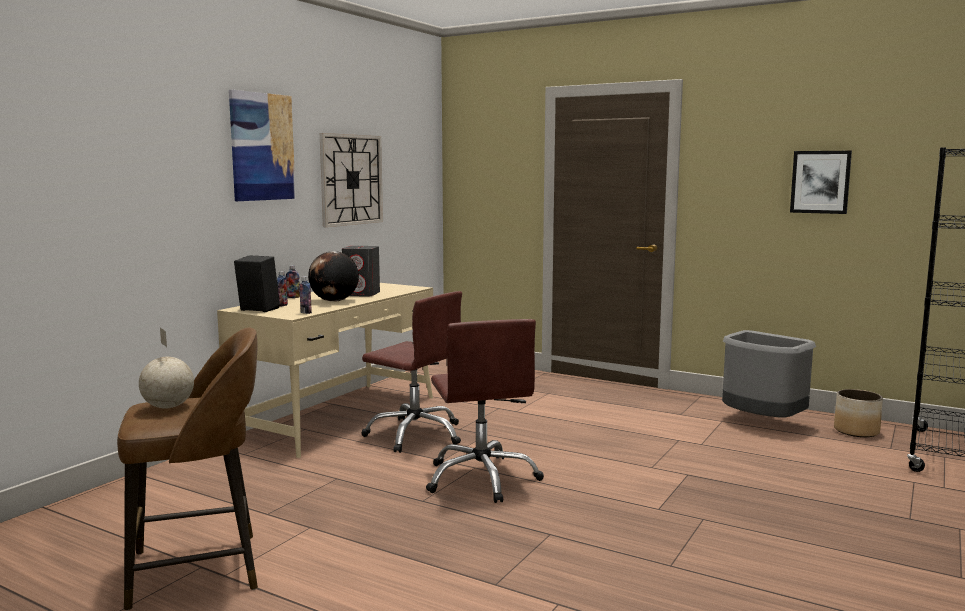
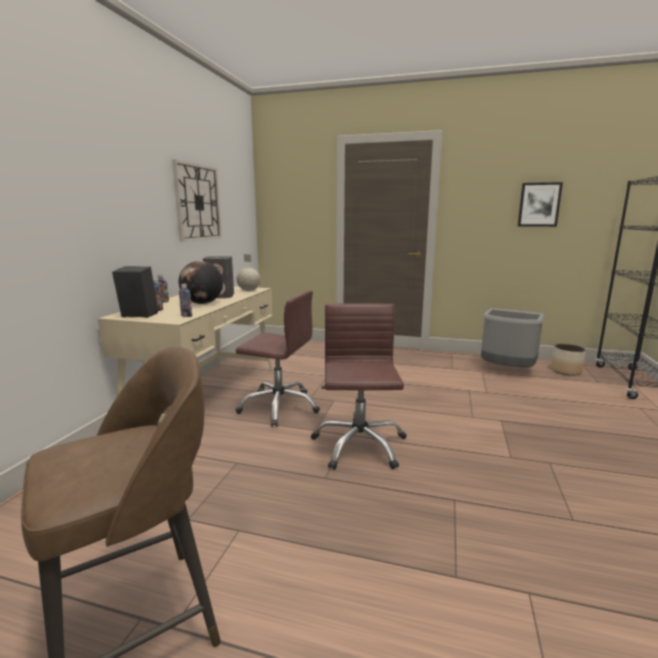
camera: 15 degrees left, 5 degrees up
(168, 407) = (86, 457): globe -> globe (249, 291)
(262, 147) = (125, 166): picture -> none
(482, 478) = (359, 445): brown office chair -> brown office chair turned 150 degrees counterclockwise

